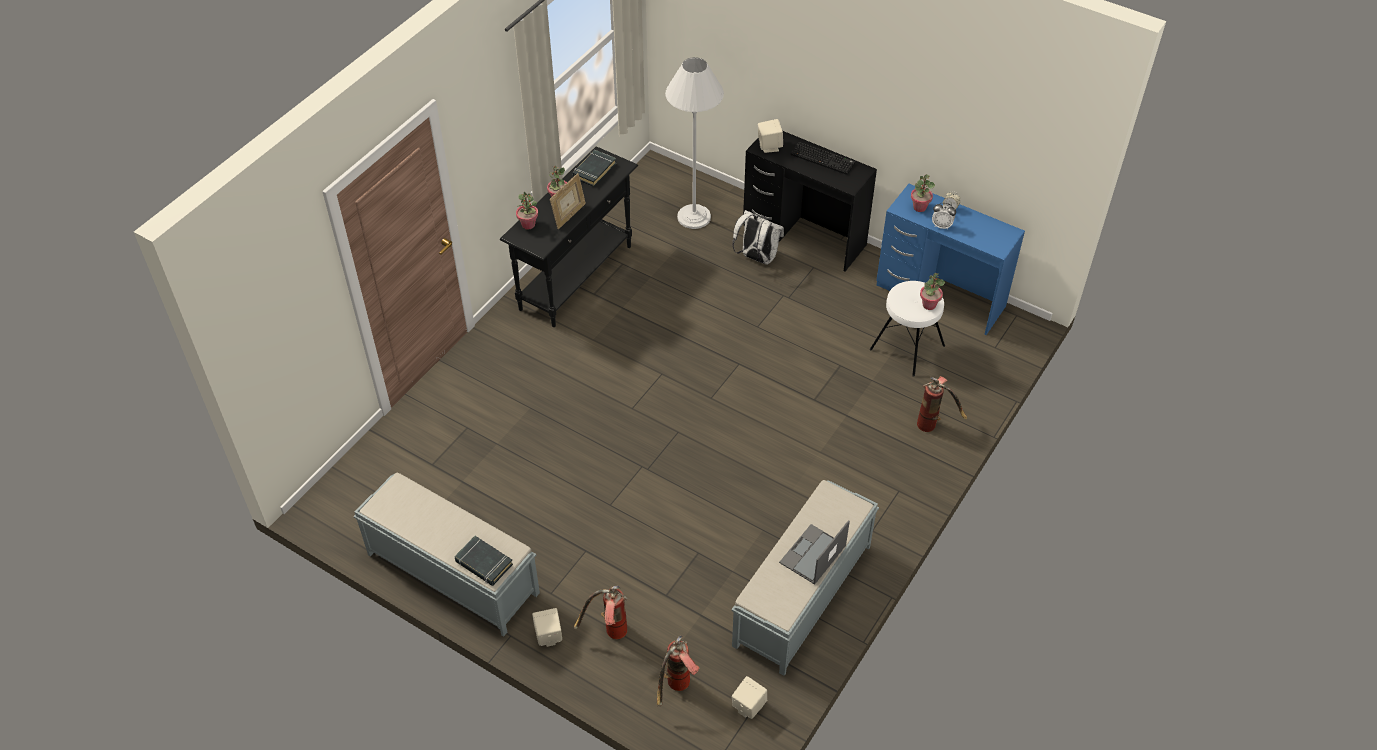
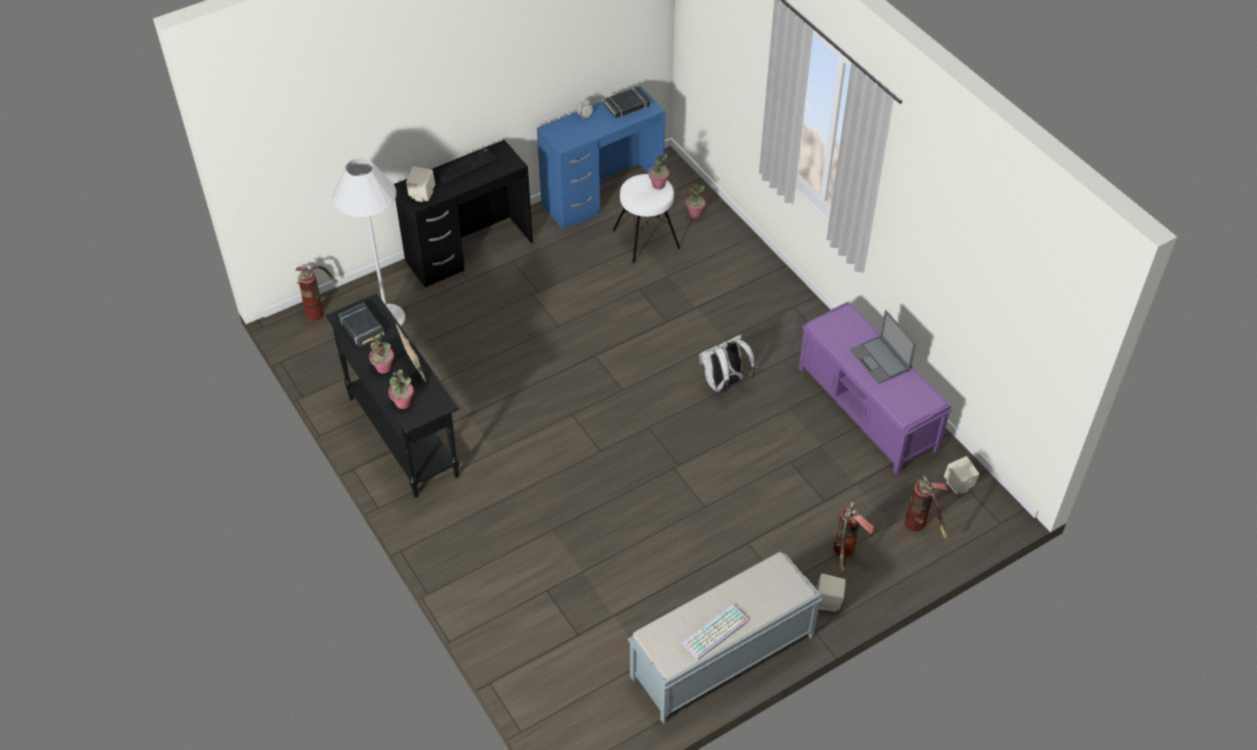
camera: 65 degrees left, 0 degrees up
(418, 529) = (715, 633): none -> keyboard
(483, 563) = (781, 592): black book -> black book (627, 105)
(757, 258) = (473, 294): white backpack -> white backpack (724, 384)
(802, 596) = (868, 409): grey bench -> purple bench
(919, 207) = (571, 133): potted plant -> potted plant (695, 214)
(934, 424) = (737, 257): fire extinguisher -> fire extinguisher (318, 309)
(941, 225) = (602, 129): alarm clock -> none

